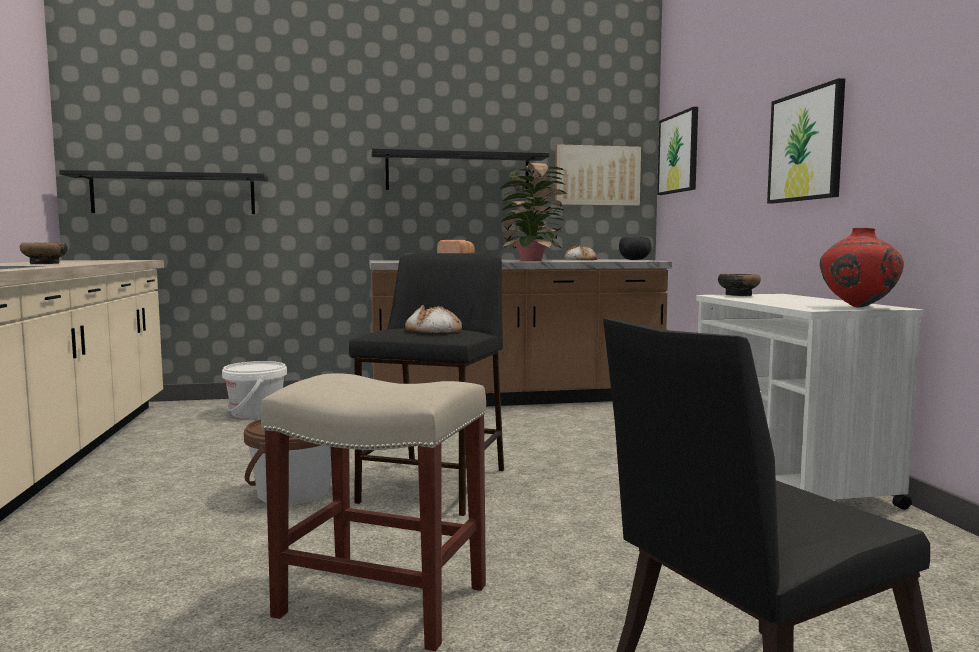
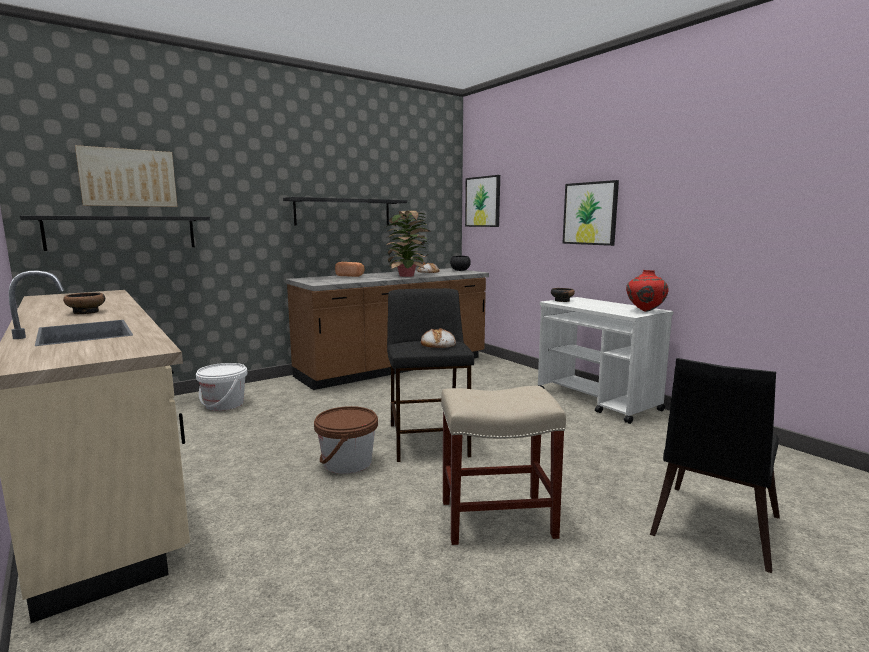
camera: 25 degrees left, 5 degrees up
(597, 176) = (429, 213): picture -> picture (128, 178)

